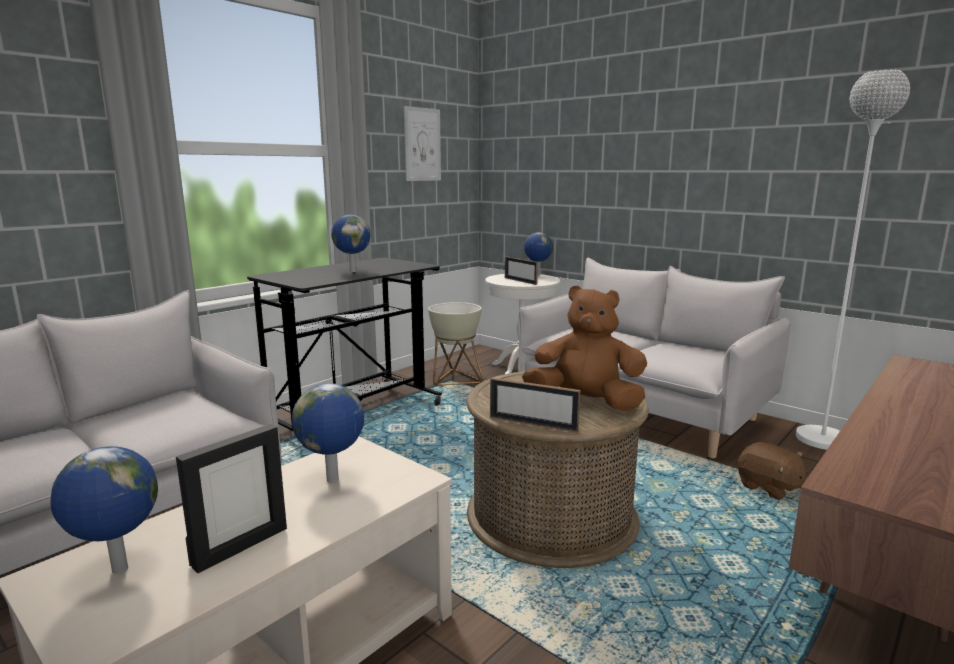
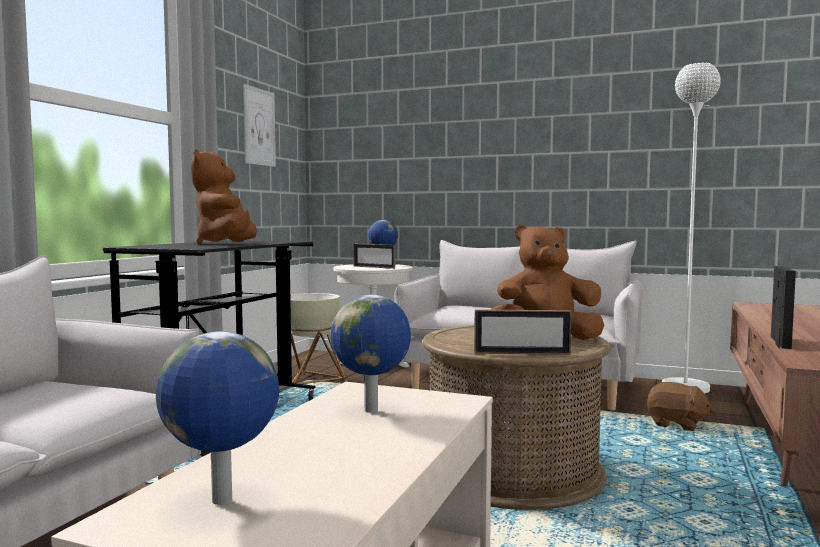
camera: 20 degrees left, 10 degrees down
(240, 546) = (346, 464): picture frame -> picture frame (779, 342)
(353, 271) = (226, 244): globe -> brown plush toy

